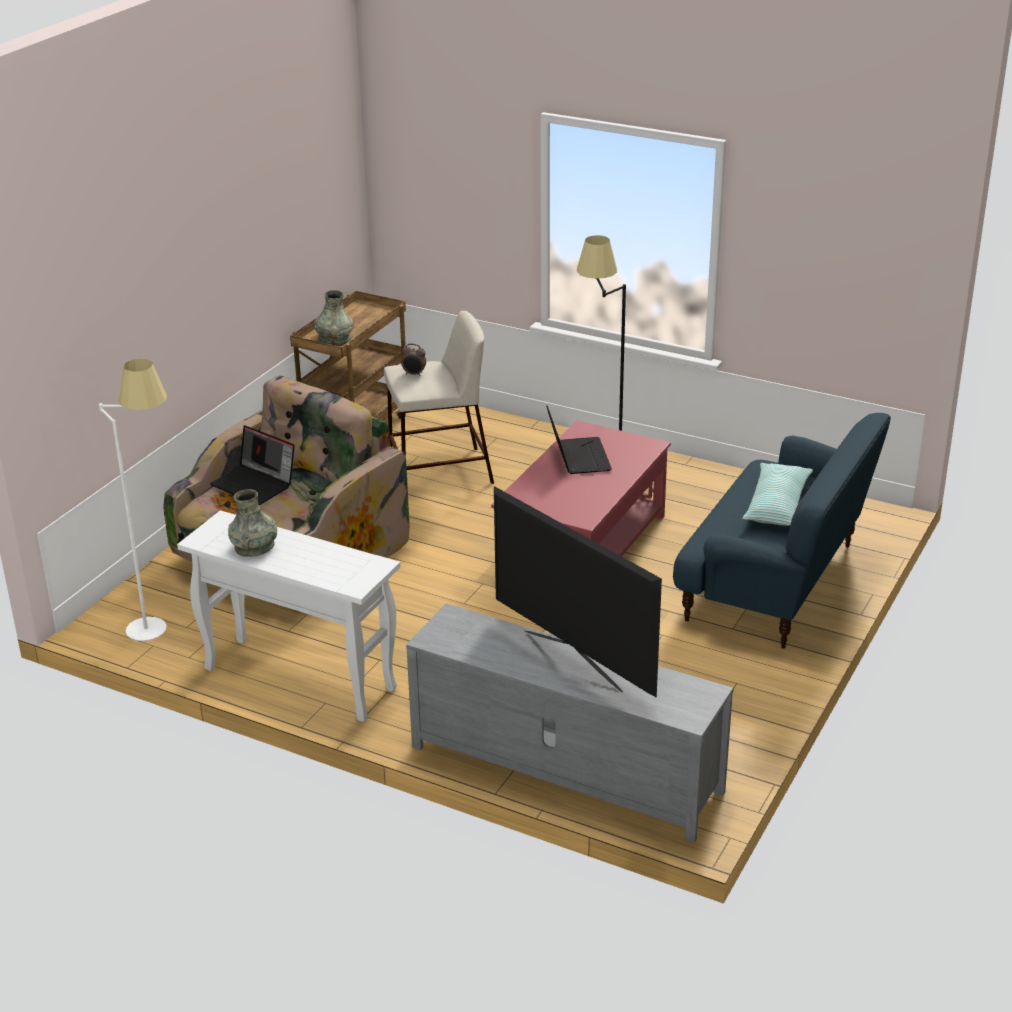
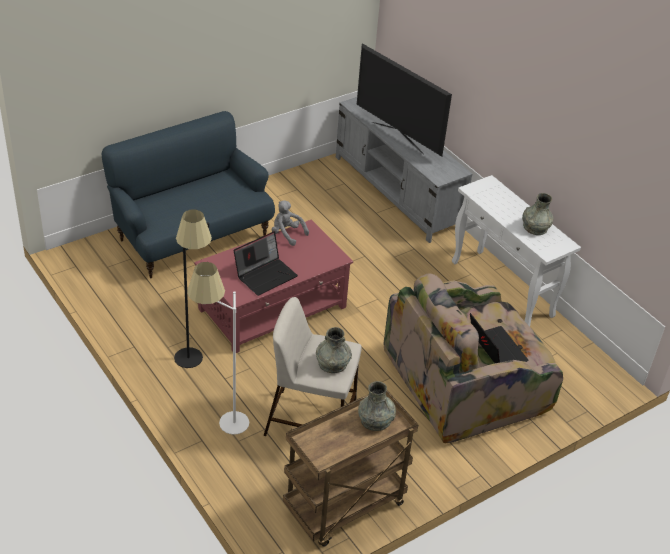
camera: 155 degrees left, 10 degrees up
(160, 620) = (573, 365): white floor lamp -> white floor lamp (221, 426)
(414, 374) = (332, 363): alarm clock -> grey vase
(573, 659) = (397, 137): television -> television turned 150 degrees clockwise
(577, 456) = (266, 275): laptop -> laptop turned 150 degrees counterclockwise
(601, 503) = (287, 234): none -> grey plush toy
(777, 505) = (183, 203): pillow -> none

